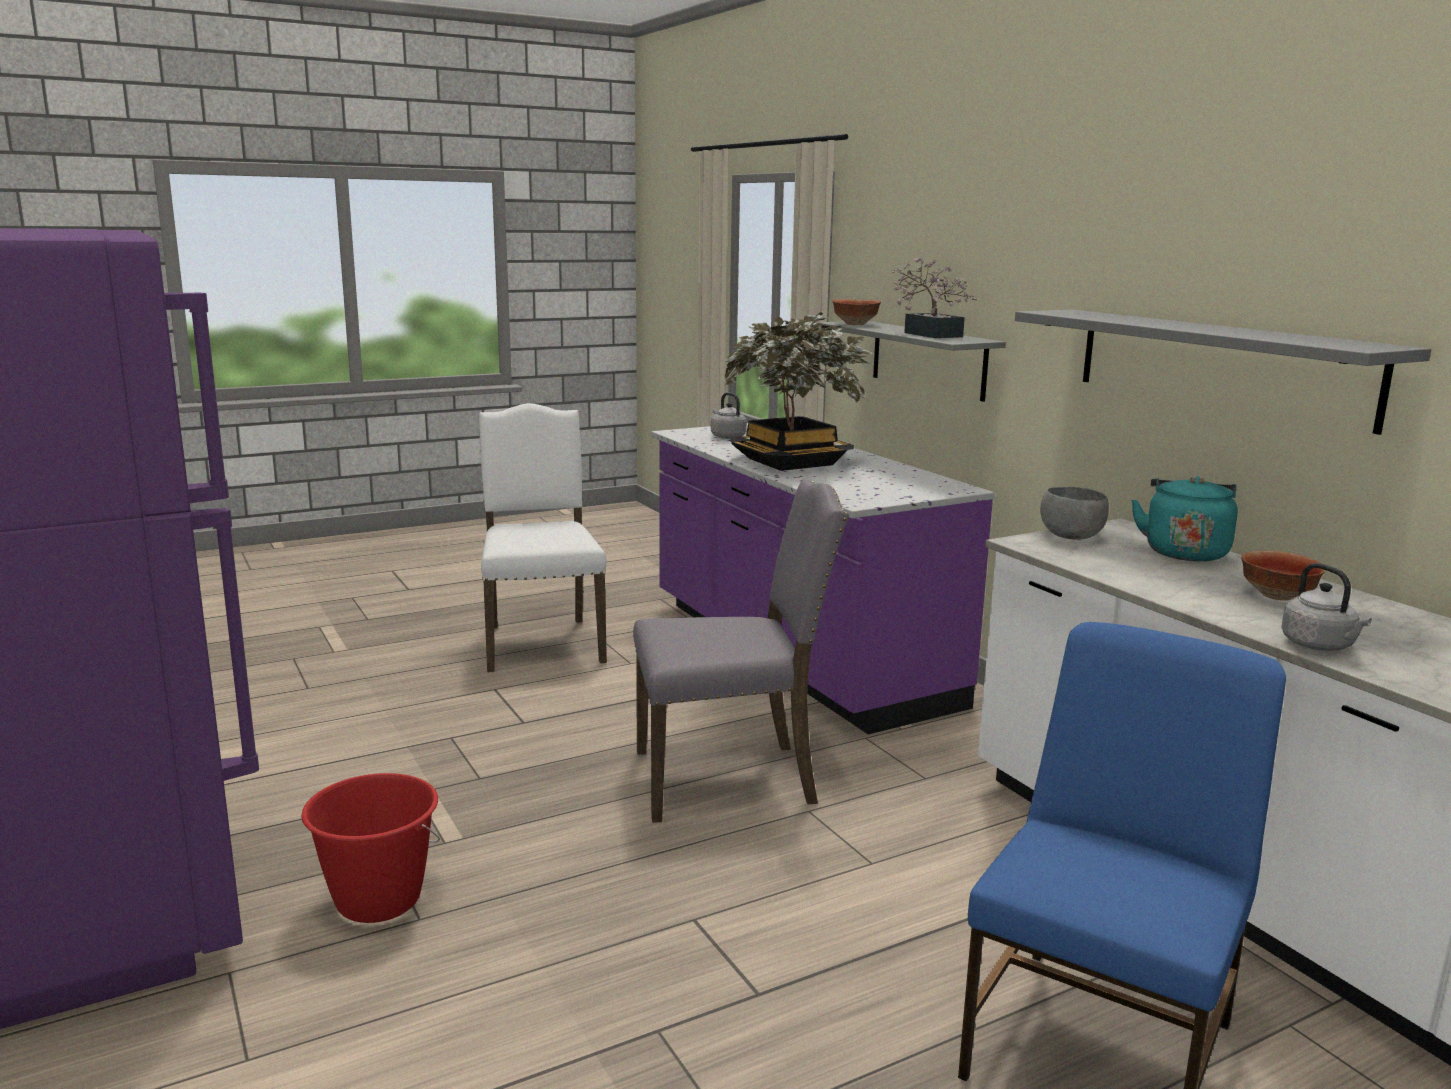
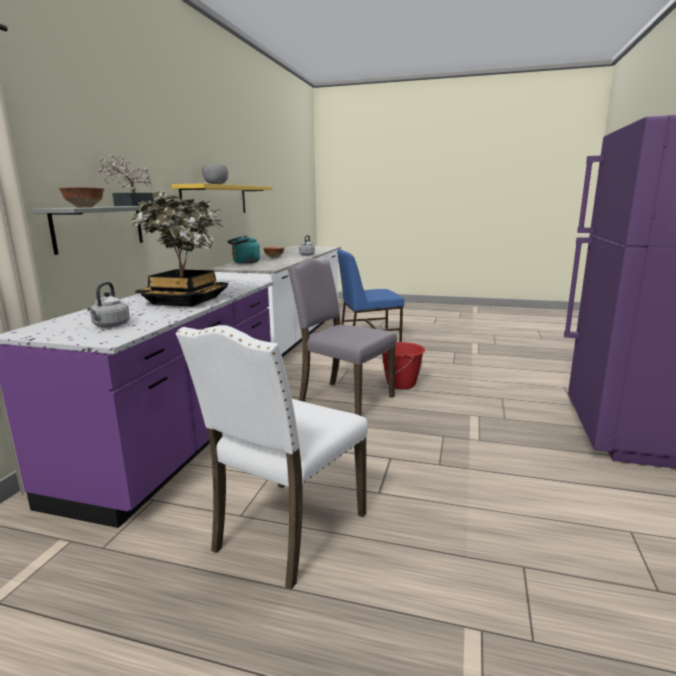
camera: 135 degrees left, 0 degrees up
(378, 900) = (515, 407): red bucket -> red bucket (401, 384)
(1071, 537) = (251, 267): grey bowl -> grey bowl (215, 184)
(1219, 365) = (215, 200): grey shelf -> yellow shelf

